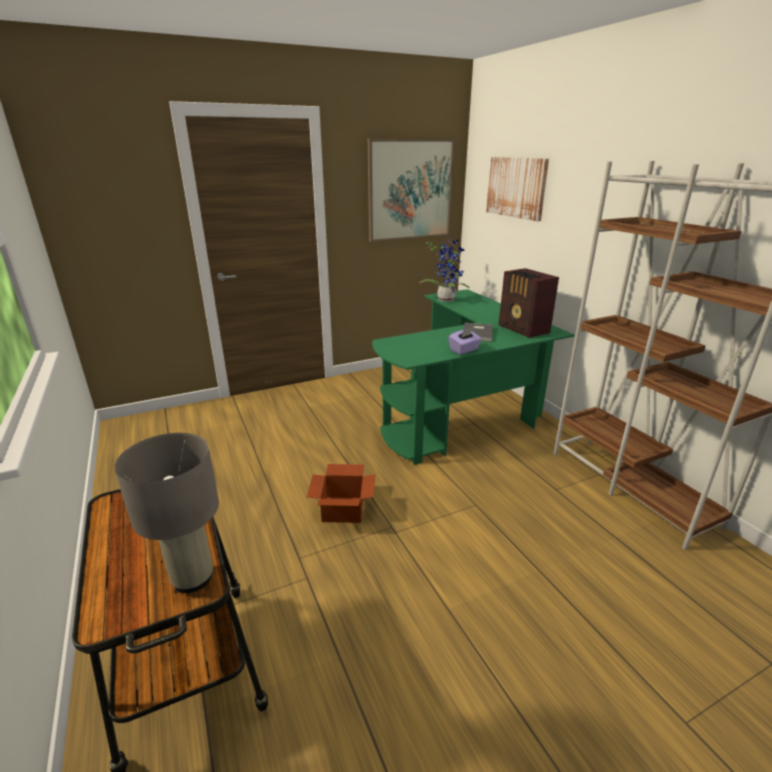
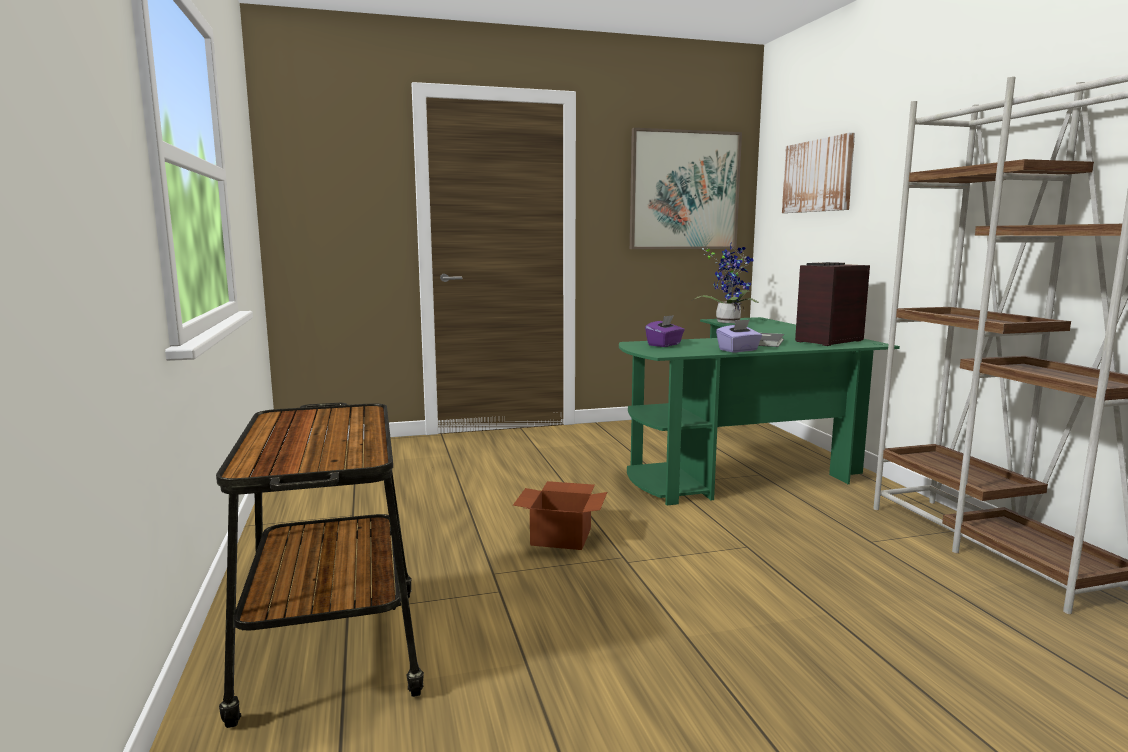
camera: 10 degrees right, 15 degrees down
(192, 579) = (353, 454): grey table lamp -> none
(407, 343) = (664, 344): none -> purple tissue box
(523, 330) = (827, 341): radio -> radio turned 75 degrees clockwise

